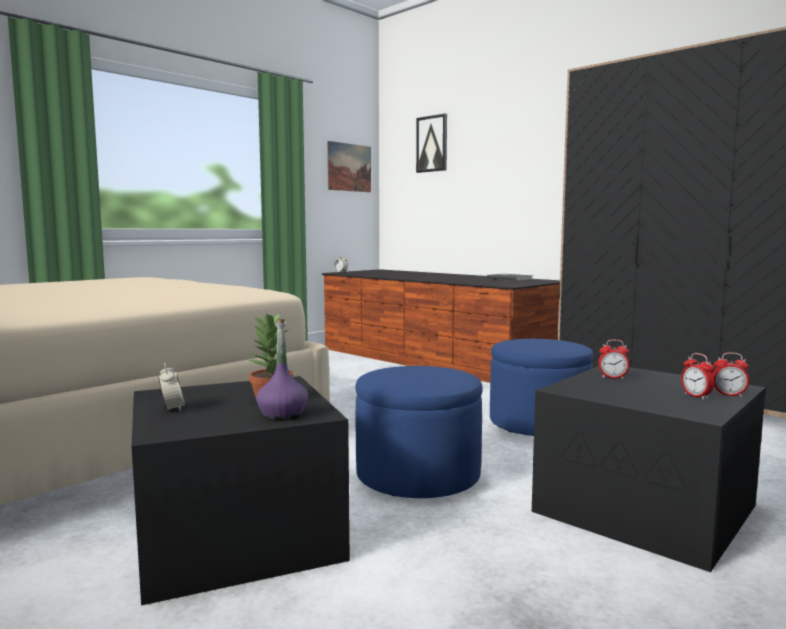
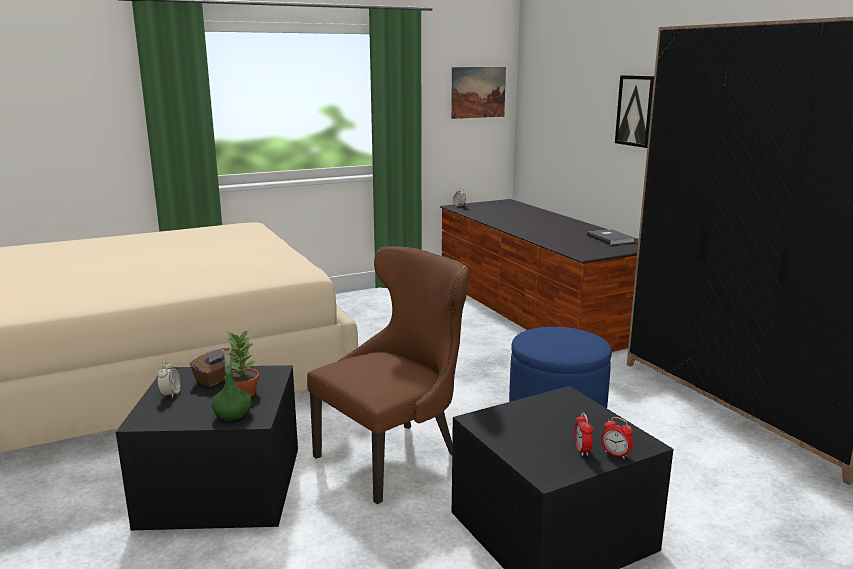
camera: 20 degrees right, 10 degrees up
(220, 392) = (217, 379): none -> brown tissue box
(283, 415) = (232, 415): purple bottle -> green bottle
(418, 476) = (393, 456): blue ottoman -> brown chair
(432, 144) = (563, 71): picture -> picture (636, 111)
(613, 378) = (544, 410): alarm clock -> none

